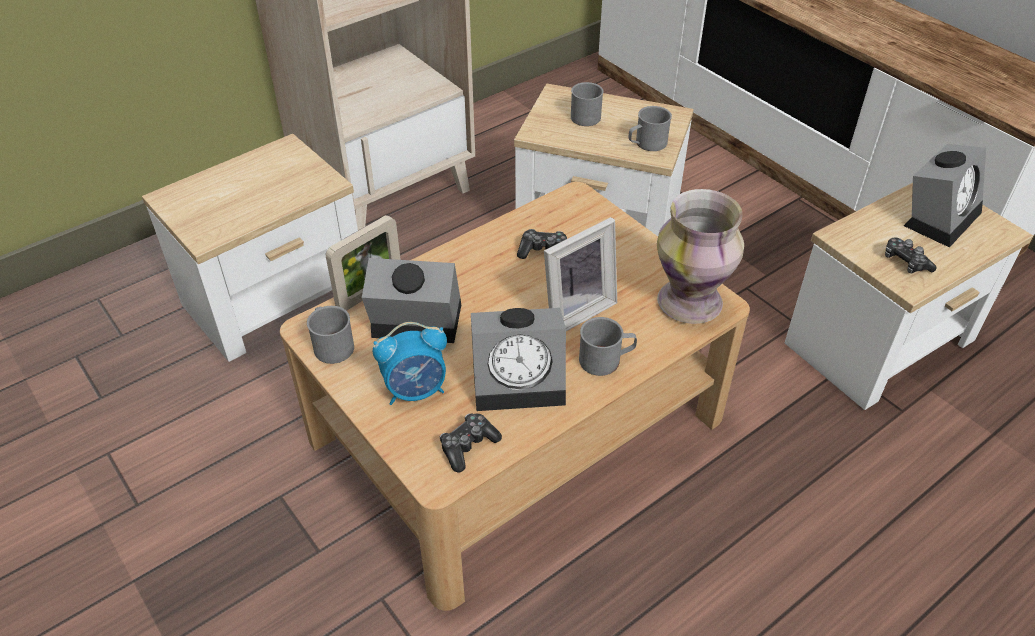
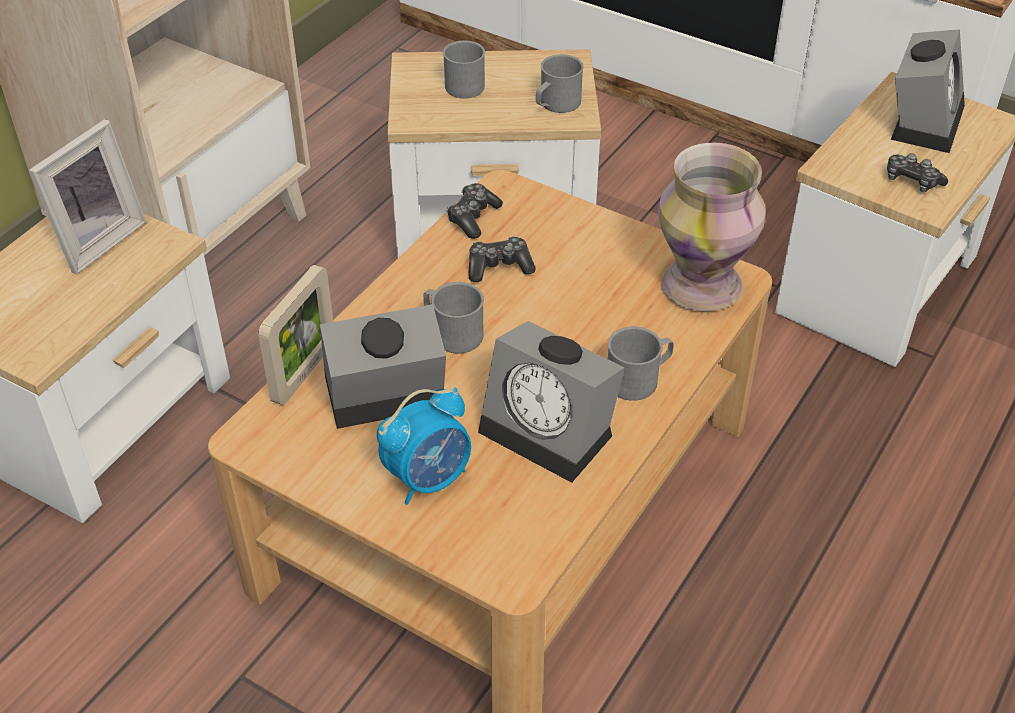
camera: 20 degrees left, 0 degrees up
(331, 344) = (289, 451): grey mug -> grey mug (452, 332)
(468, 446) = (528, 527): game controller -> game controller (473, 217)
(521, 381) = (552, 431): alarm clock -> alarm clock turned 60 degrees clockwise
(574, 310) = (572, 329): picture frame -> picture frame (97, 240)

